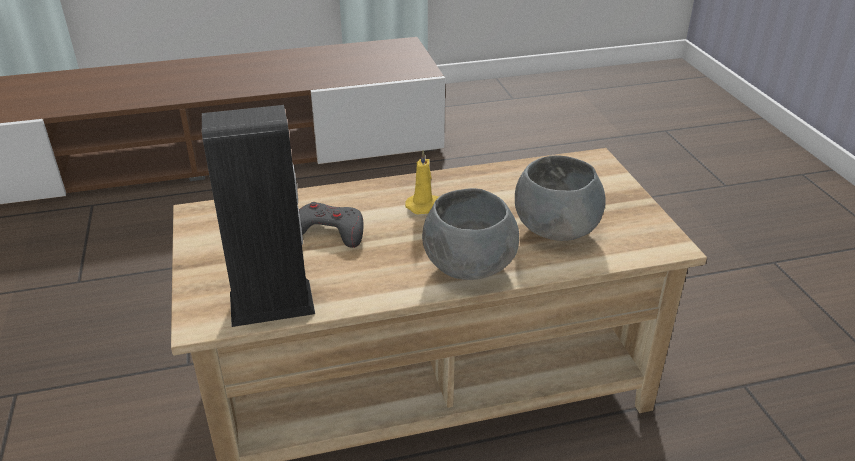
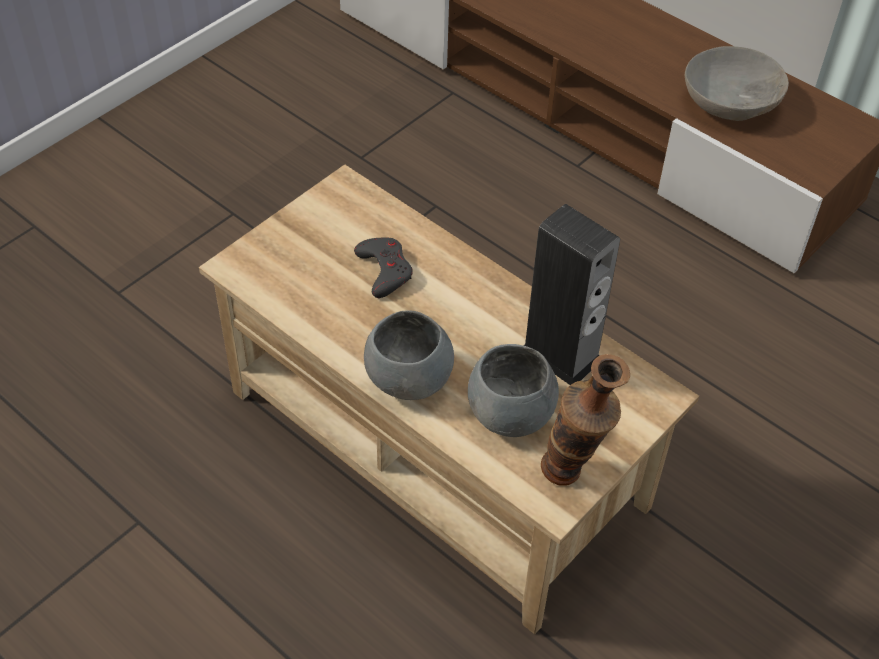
camera: 55 degrees right, 15 degrees up
(271, 302) = (277, 289): speaker -> speaker (560, 354)
(325, 68) = (730, 102): none -> grey bowl
(424, 205) = (471, 309): yellow candle -> none
(646, 227) = (572, 478): none -> vase

